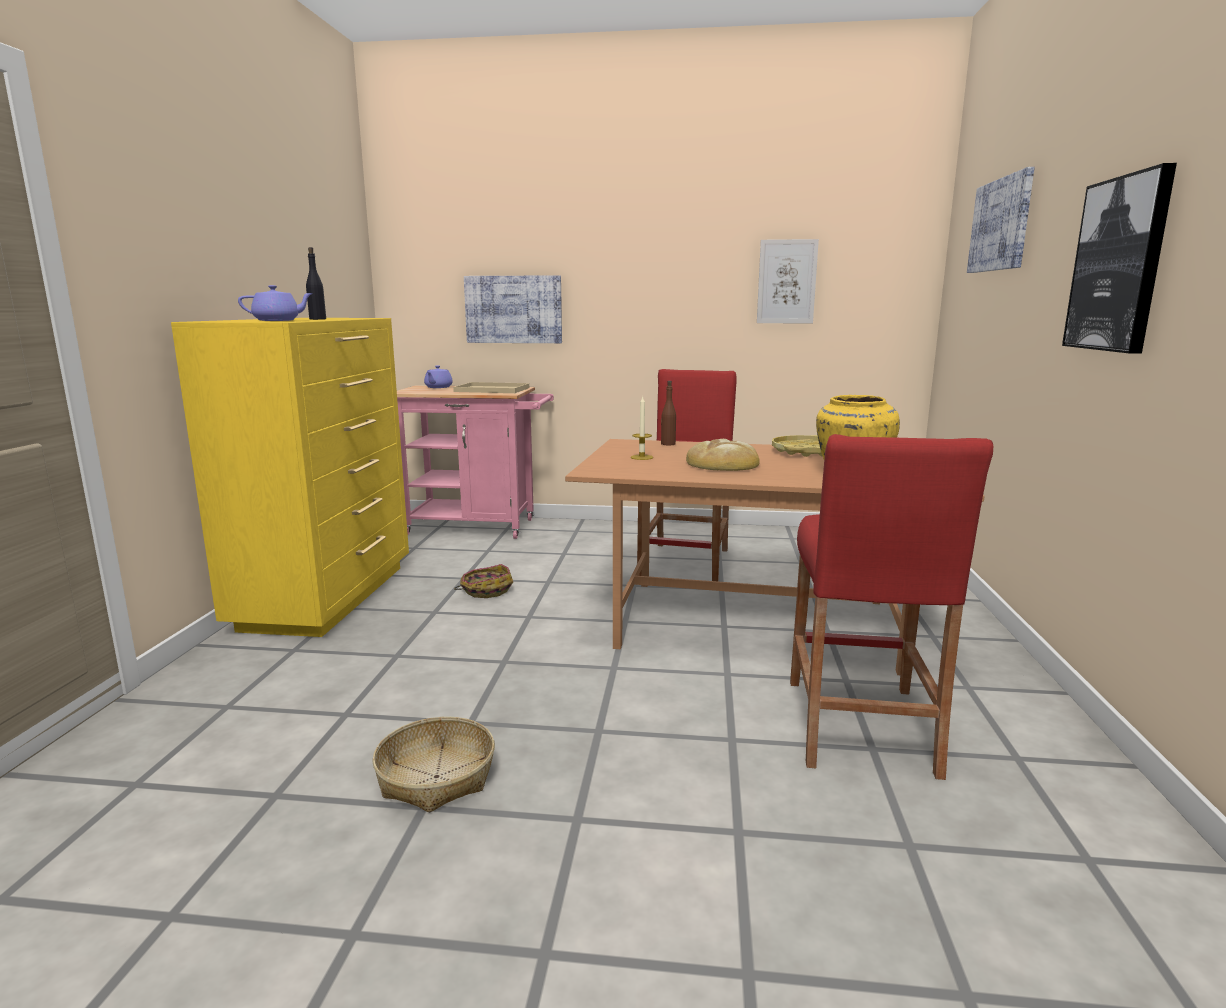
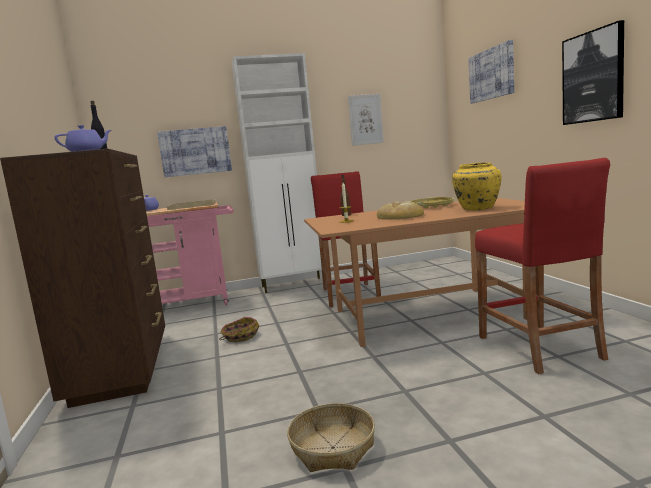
camera: 20 degrees left, 5 degrees down
(328, 596) = (123, 367): yellow dresser -> brown dresser
(628, 527) = (294, 285): none -> white cabinet

